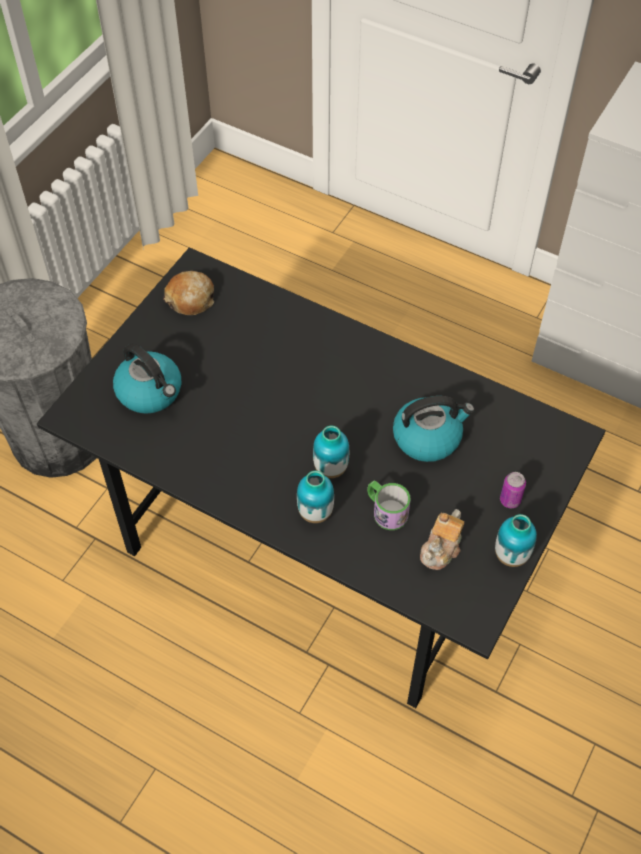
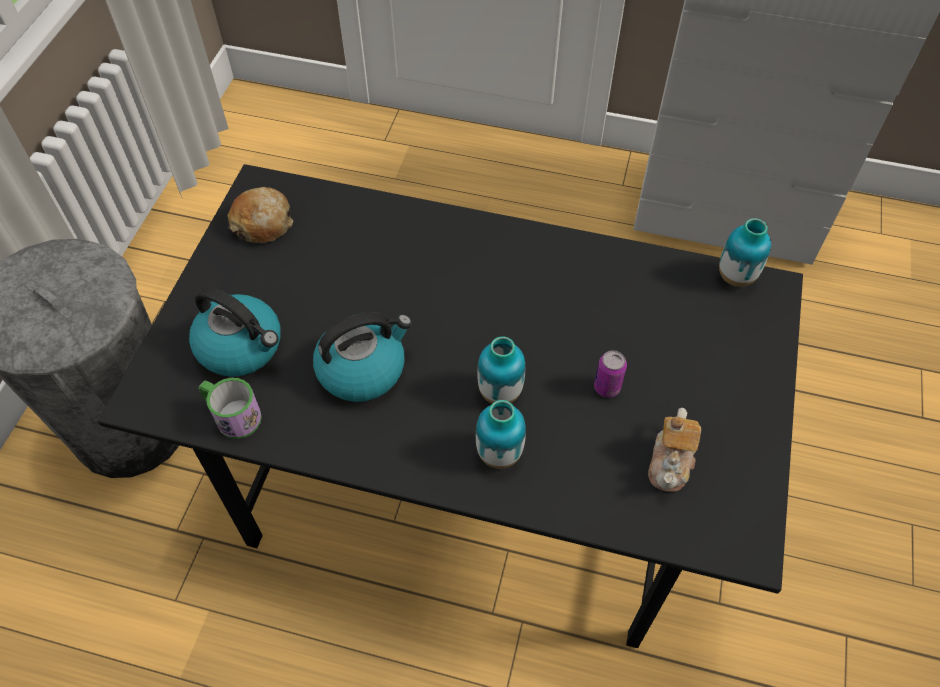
camera: 15 degrees left, 0 degrees up
(386, 510) = (586, 430): mug -> mug (232, 415)
(428, 437) = (604, 327): kettle -> kettle (363, 369)
(510, 500) = (729, 381): can -> can (607, 387)
(511, 555) = (757, 450): vase -> vase (736, 277)

